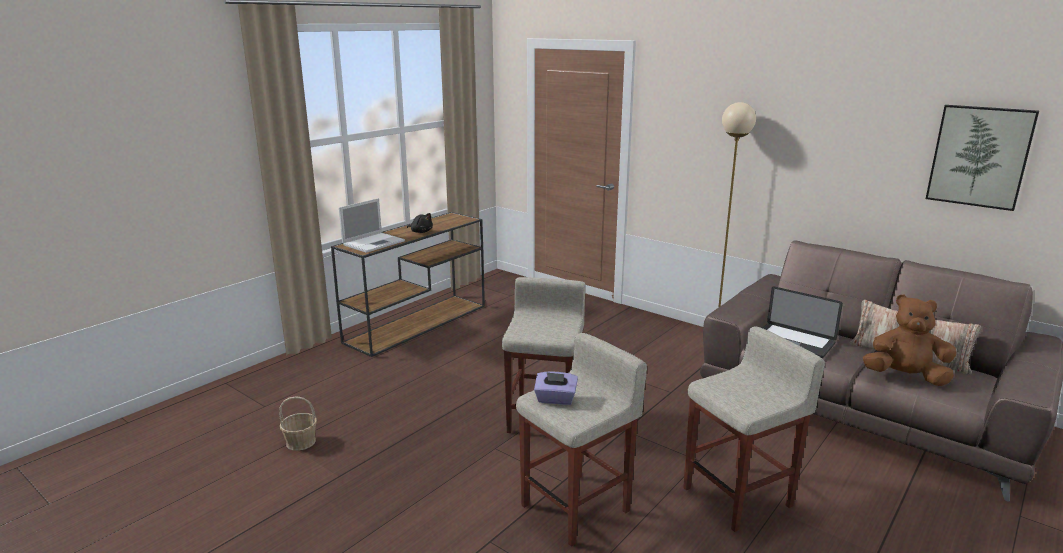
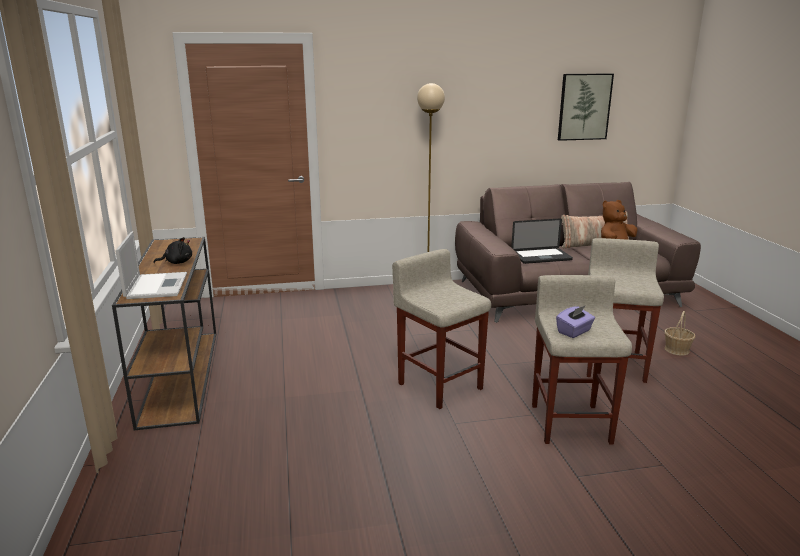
camera: 50 degrees left, 0 degrees up
(301, 442) = (300, 526): basket -> basket (677, 350)

